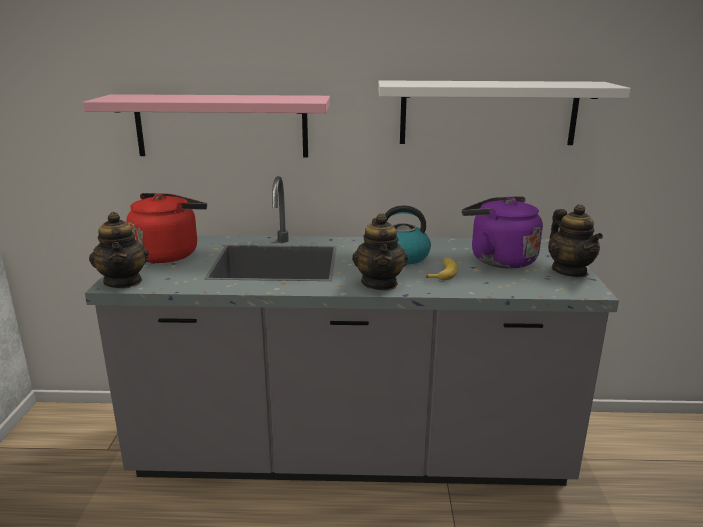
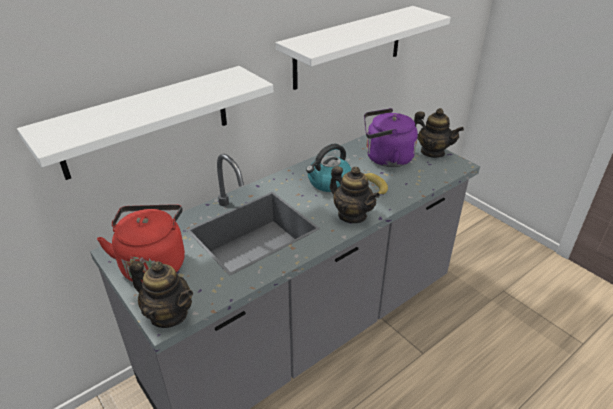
camera: 40 degrees left, 15 degrees up
(221, 126) = (146, 122): pink shelf -> white shelf

